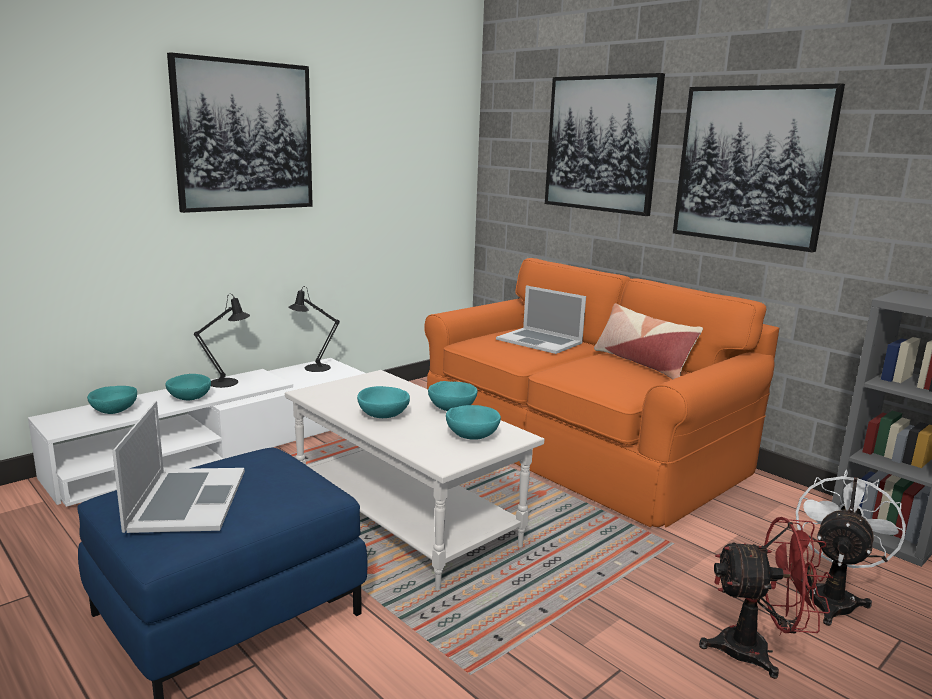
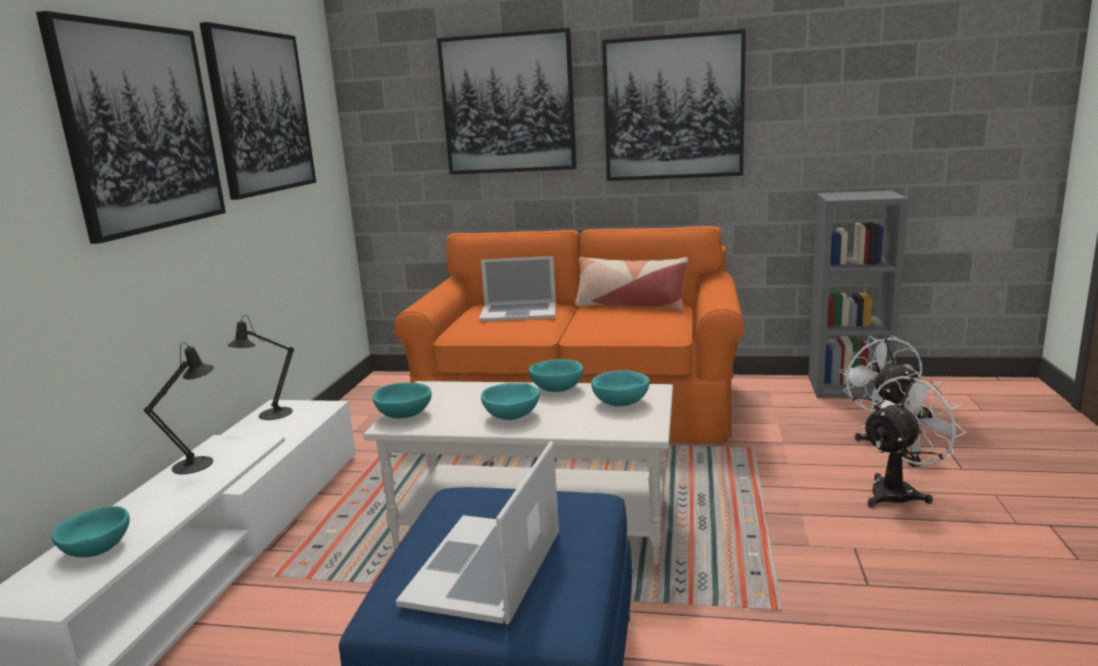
camera: 35 degrees left, 0 degrees up
(186, 500) = (485, 567): laptop -> laptop turned 120 degrees counterclockwise
(189, 398) = (180, 496): turquoise bowl -> turquoise bowl (404, 415)
(377, 132) = (261, 112): none -> picture
(757, 651) = (899, 492): red fan -> white fan

